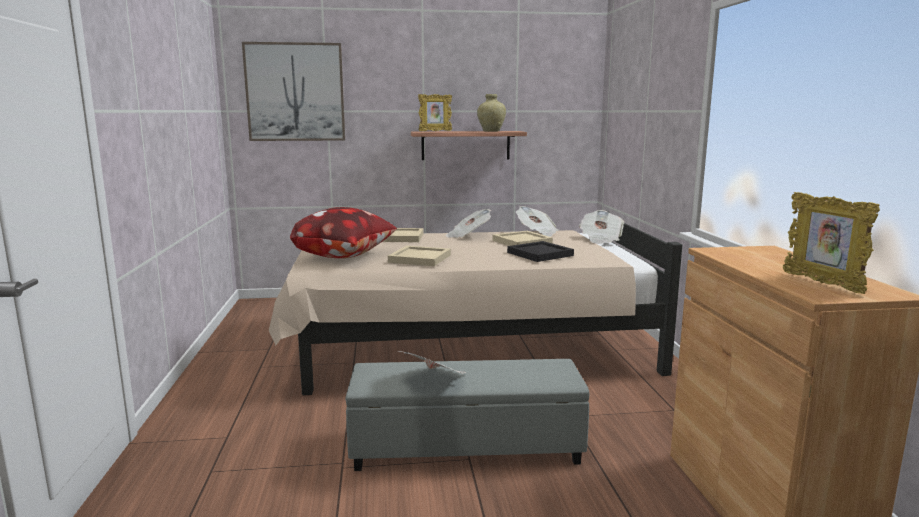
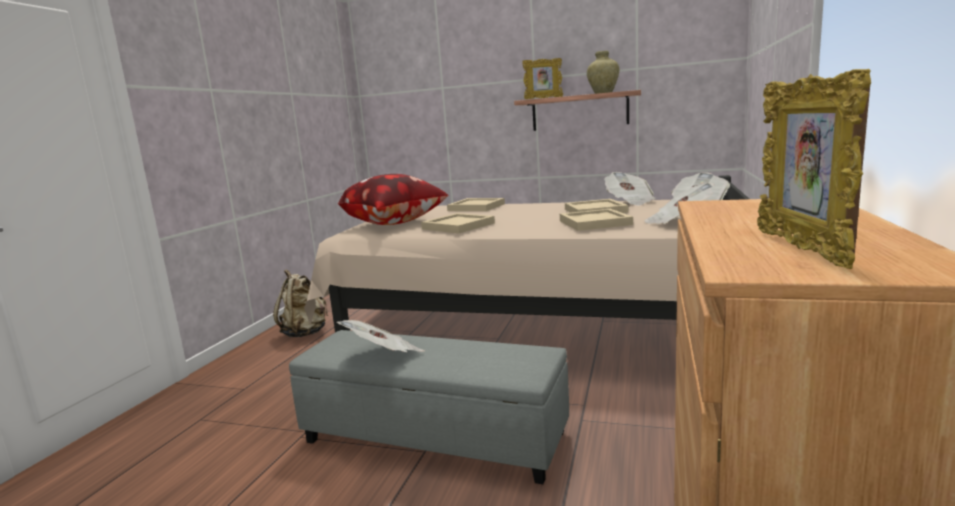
camera: 25 degrees right, 0 degrees up
(234, 375) = (306, 333): none -> beige backpack
(295, 92) = (413, 72): picture -> none
(468, 236) = (546, 205): newspaper -> newspaper (678, 221)
(539, 254) = (593, 223): black tray -> beige tray

